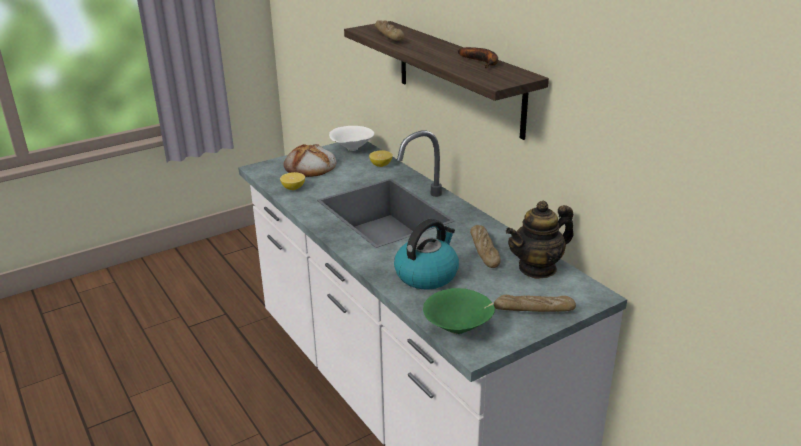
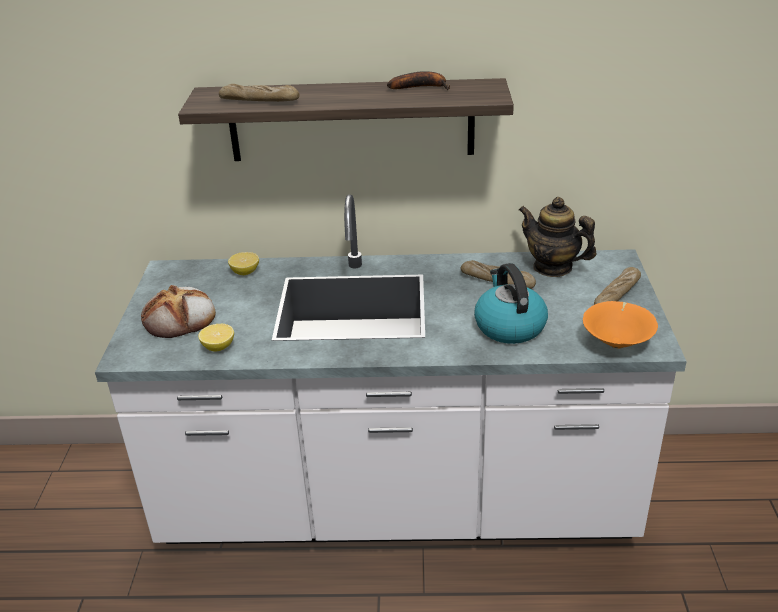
camera: 55 degrees left, 5 degrees up
(351, 149) = (176, 276): white bowl -> none
(459, 329) = (617, 342): green bowl -> orange bowl
(537, 268) = (553, 267): teapot -> teapot turned 120 degrees clockwise

